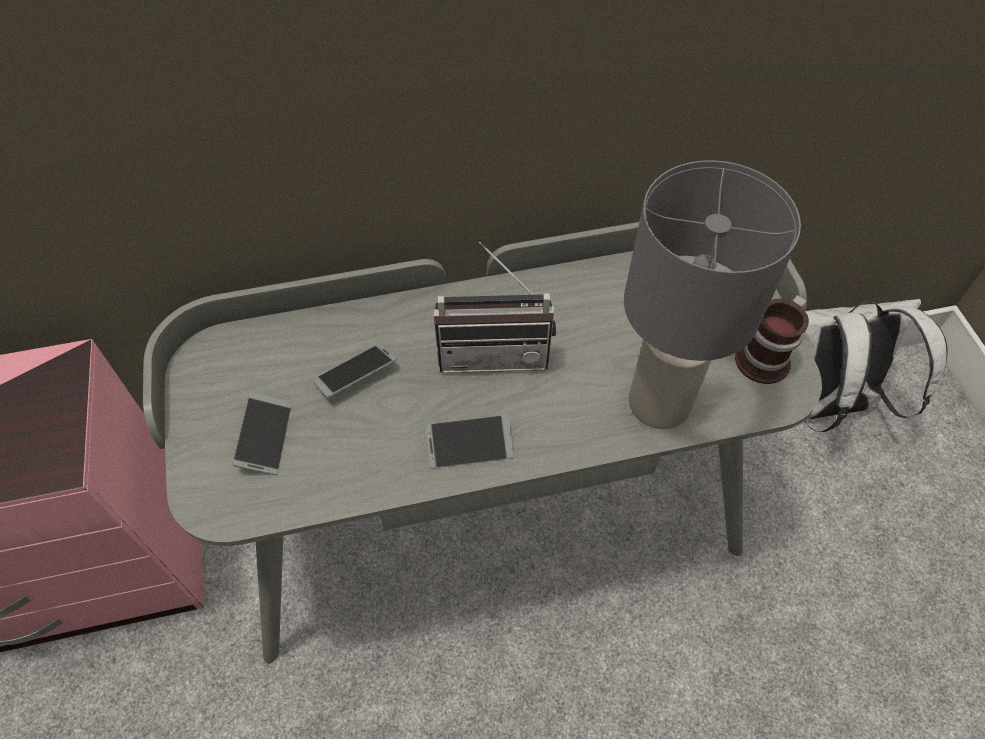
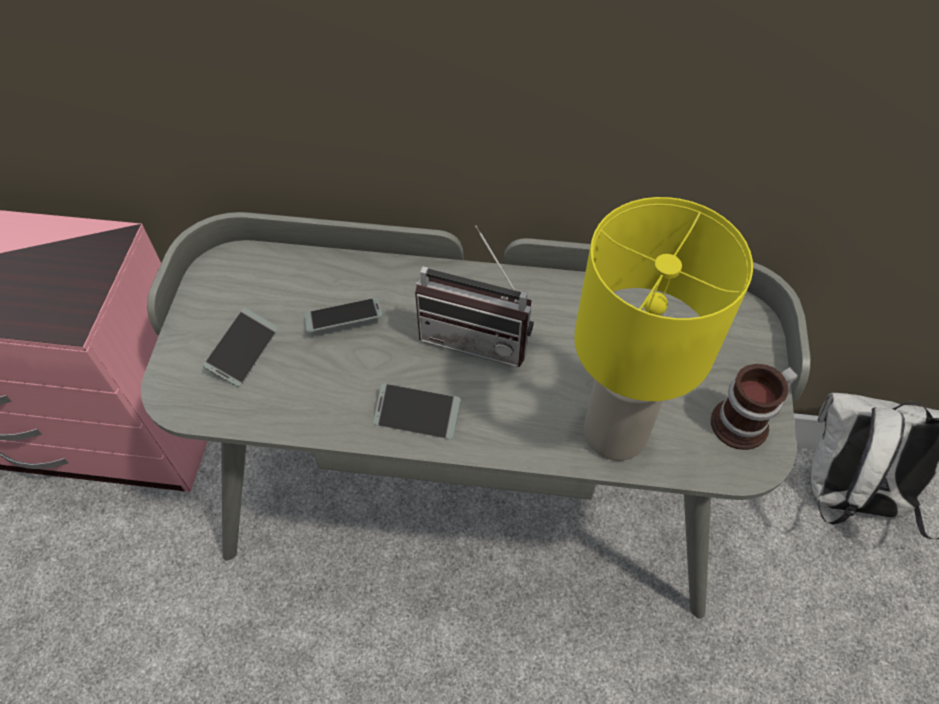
camera: 20 degrees right, 0 degrees up
(658, 402) = (614, 431): grey table lamp -> yellow table lamp

